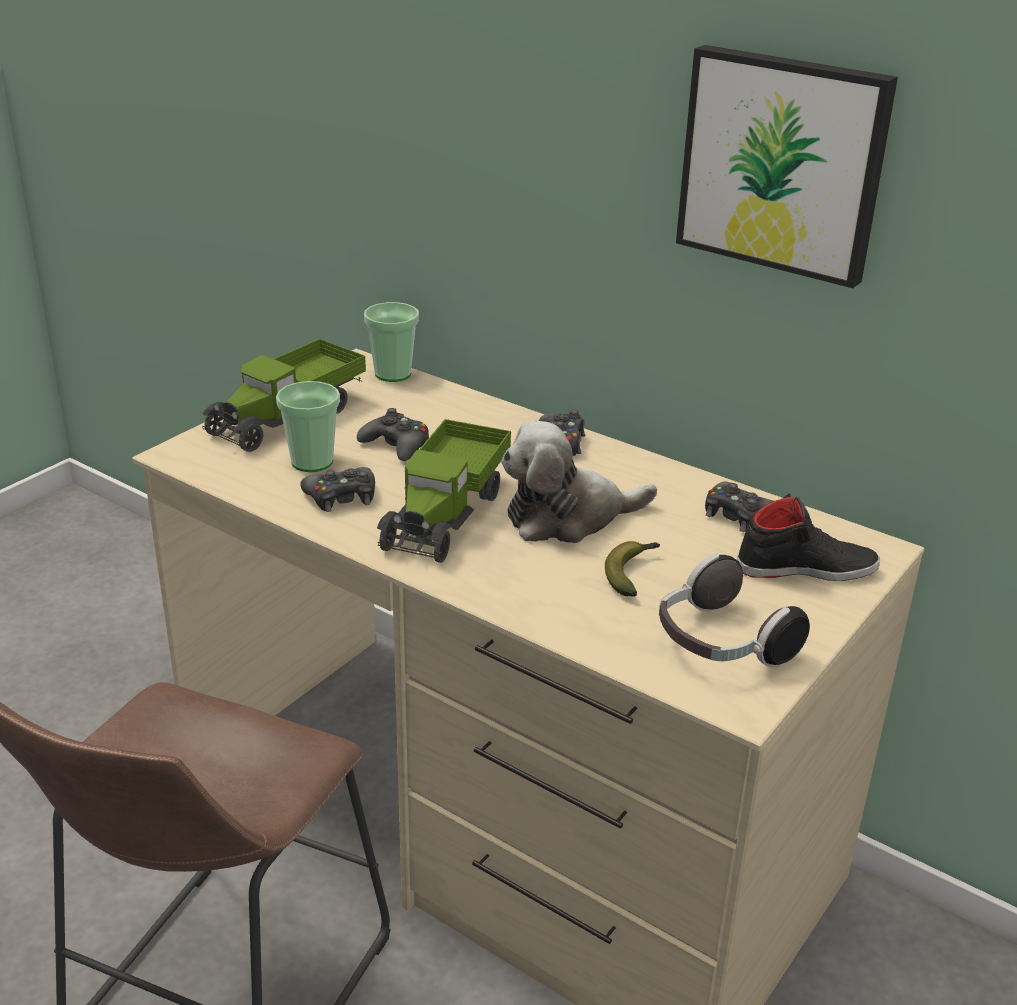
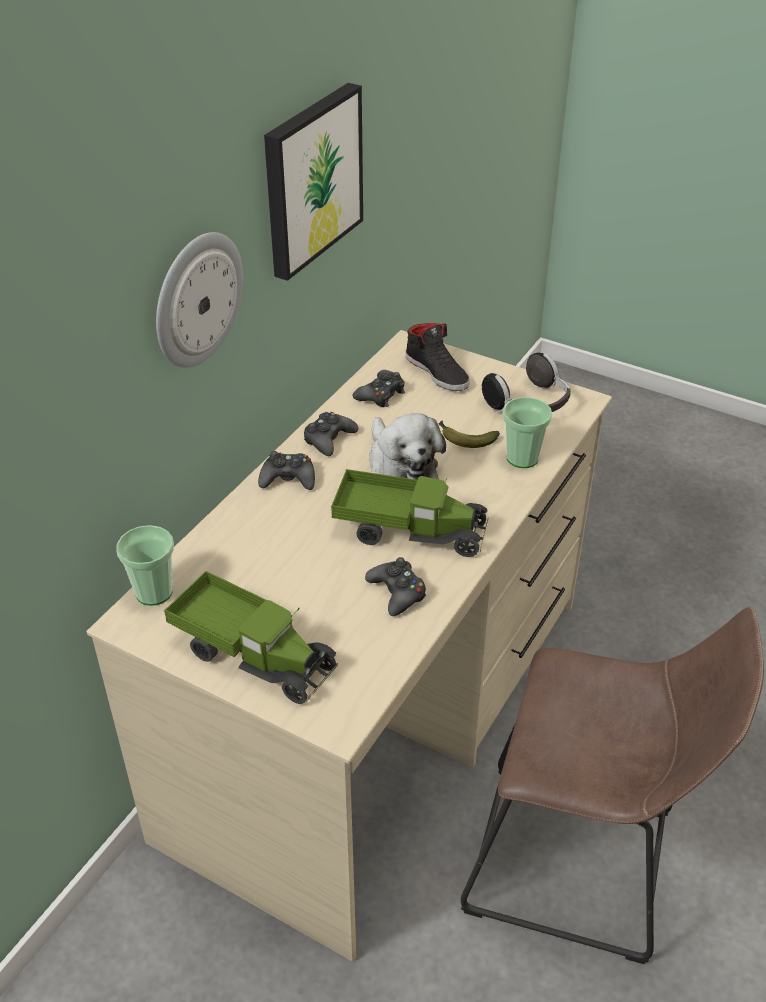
camera: 95 degrees left, 10 degrees up
(312, 462) = (340, 621): cup -> cup (522, 458)
(396, 445) = (302, 571): black game controller -> black game controller (329, 439)
(561, 163) = (196, 299): none -> wall clock
(806, 568) = (437, 372): black shoe -> black shoe turned 150 degrees clockwise

